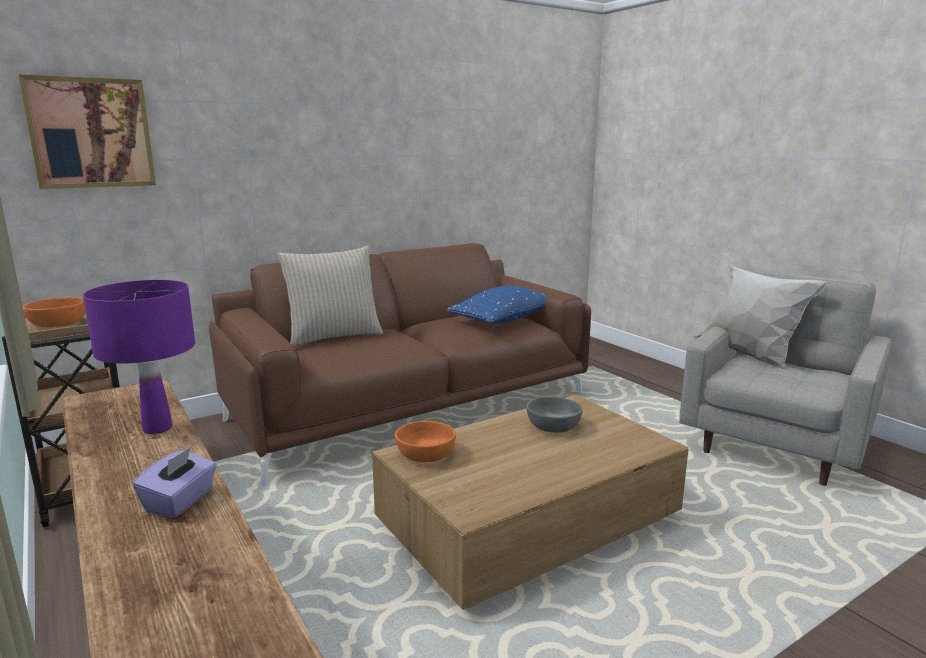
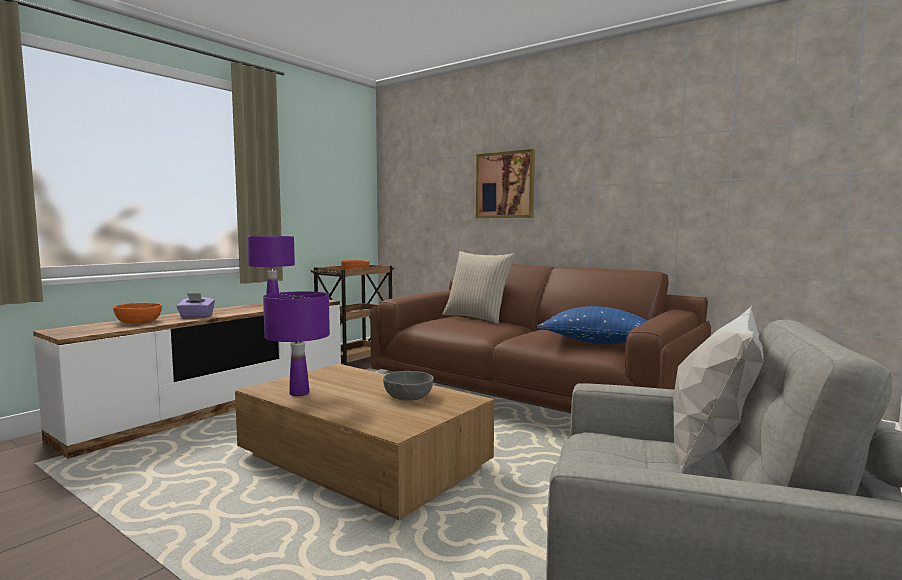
camera: 70 degrees right, 10 degrees down
(91, 133) = (416, 179): picture -> picture (505, 185)
(425, 454) = (337, 372): orange bowl -> orange bowl (139, 322)
(510, 484) = (299, 393): none -> purple table lamp

